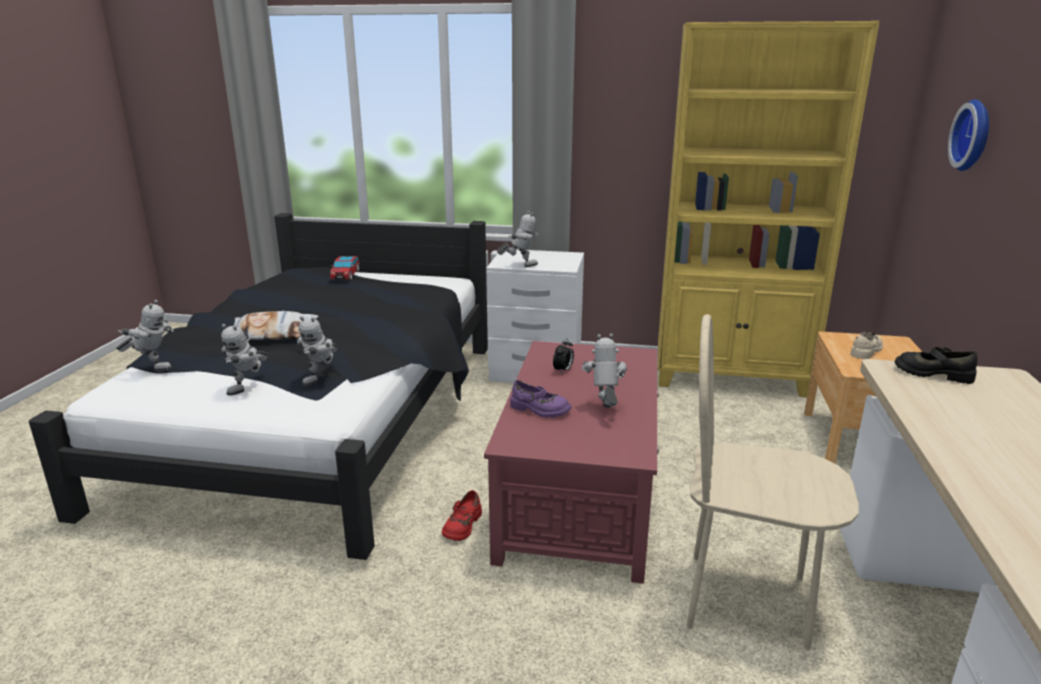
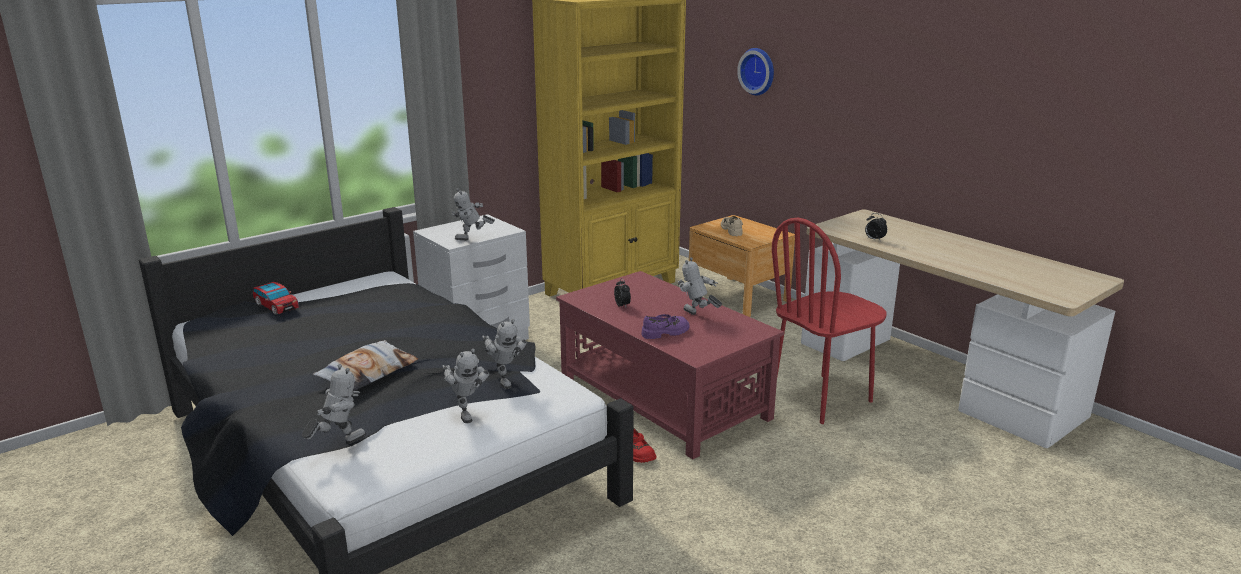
camera: 50 degrees left, 0 degrees up
(520, 266) = (472, 239): toy robot -> toy robot turned 135 degrees counterclockwise
(746, 600) = (821, 398): beige chair -> red chair
(929, 407) = (874, 239): none -> alarm clock
(933, 373) = (843, 223): black shoe -> none

